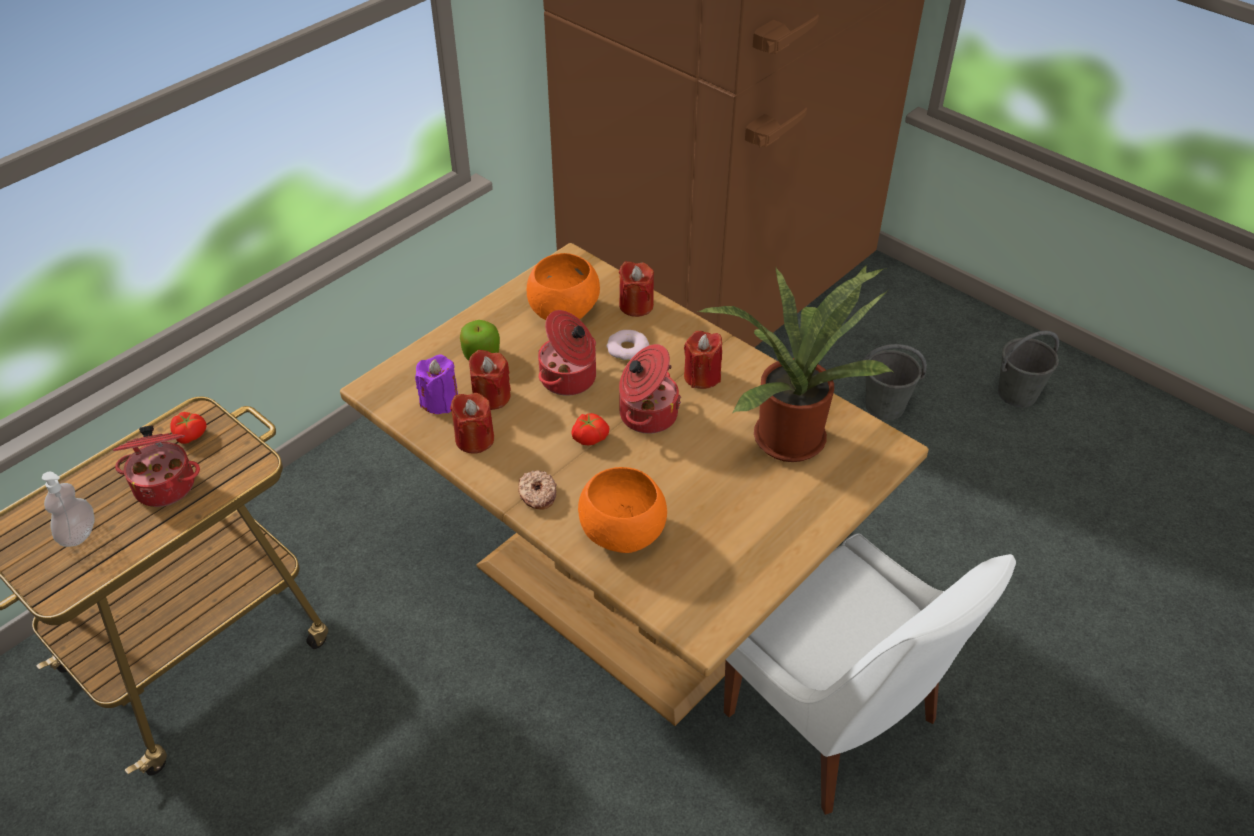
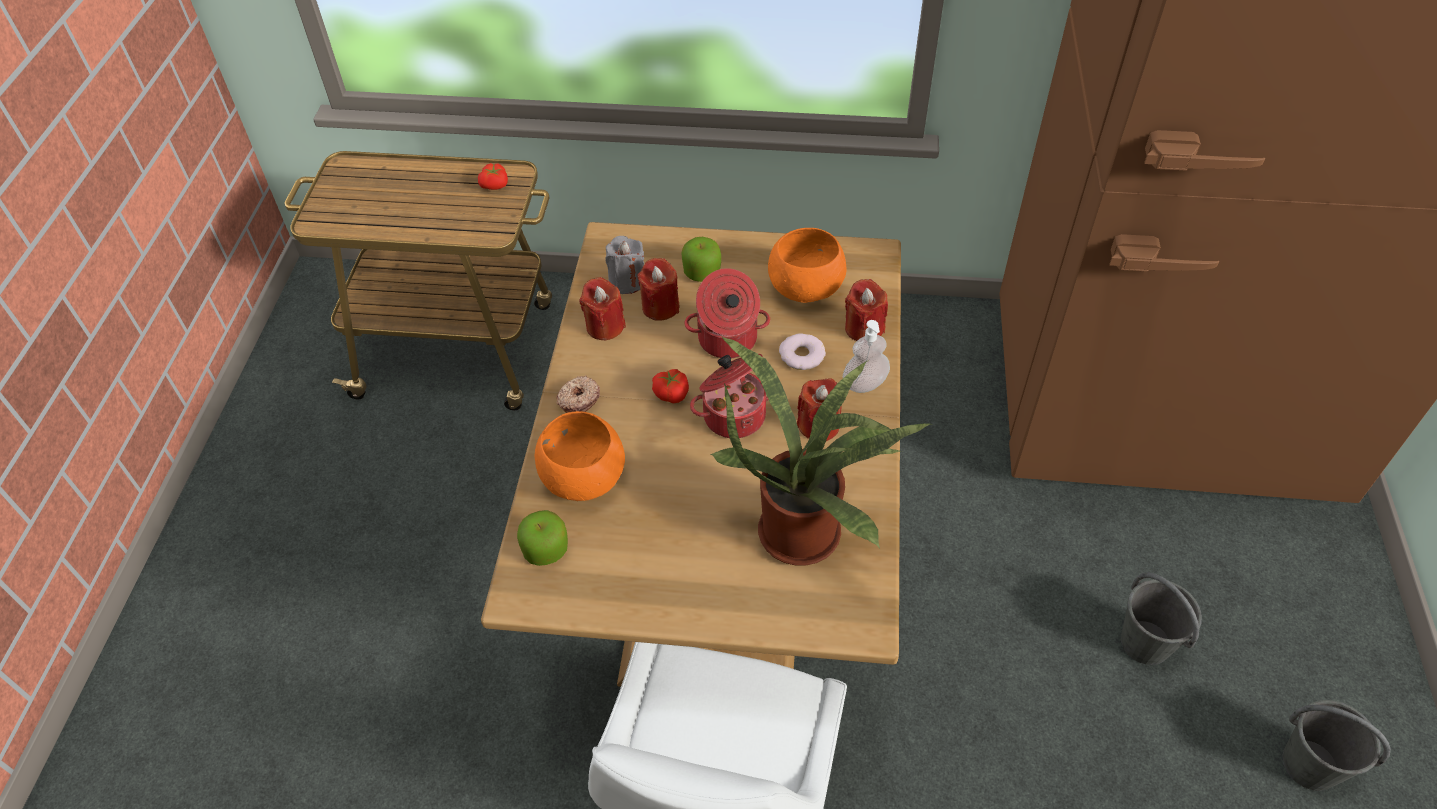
camera: 55 degrees right, 5 degrees up
(79, 534) = (368, 197): soap dispenser -> soap dispenser (864, 383)
(166, 484) = (441, 205): cooking pot -> none
(440, 401) = (627, 281): purple candle -> grey candle
(674, 591) = (545, 550): none -> apple

